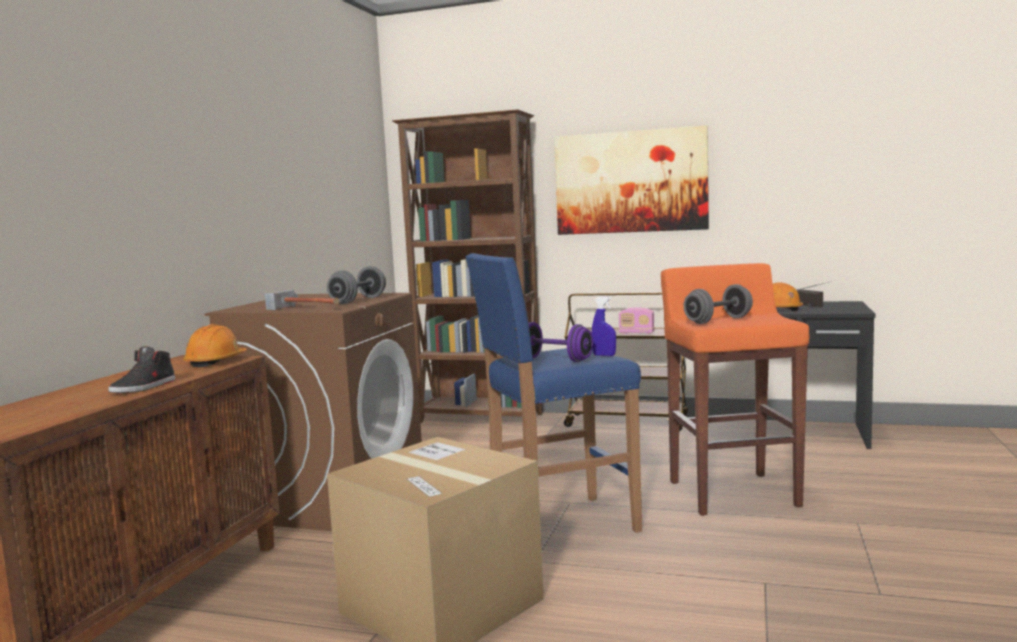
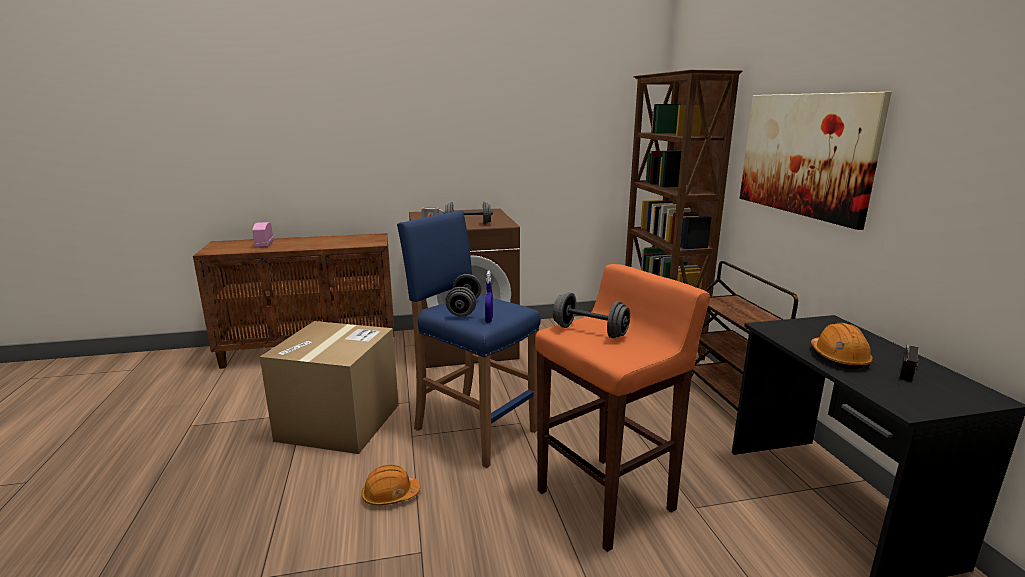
camera: 60 degrees right, 10 degrees up
(144, 387) = (301, 247): black shoe -> none
(216, 362) = (366, 242): orange hard hat -> orange hard hat (390, 495)
(555, 359) = (464, 308): purple dumbbell -> grey dumbbell
(636, 333) = (745, 320): radio -> radio (264, 245)

